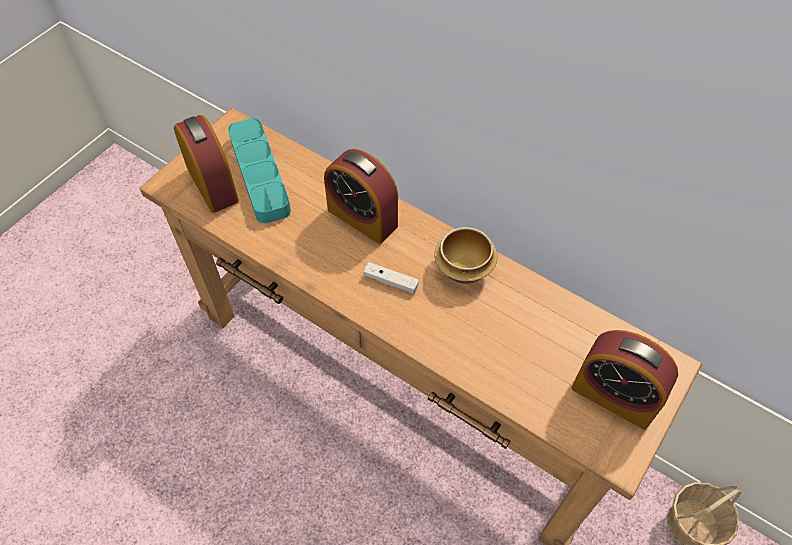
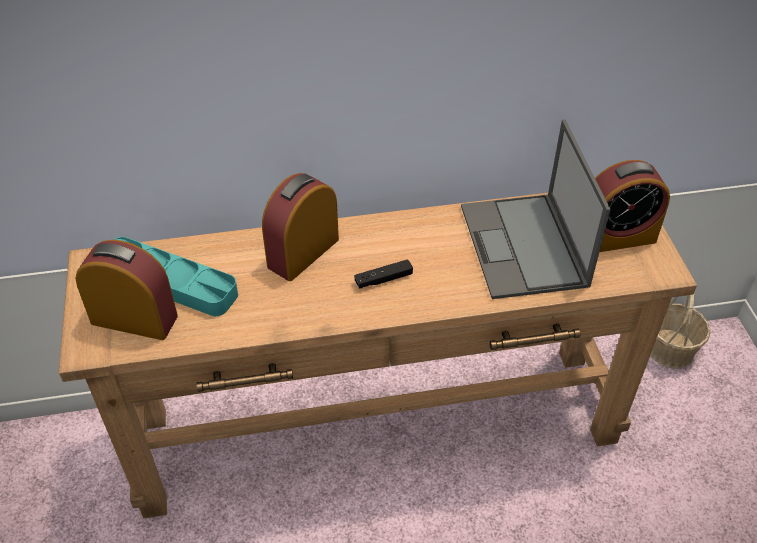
camera: 45 degrees left, 10 degrees down
(362, 217) = (303, 253): alarm clock -> alarm clock turned 135 degrees clockwise
(391, 281) = (383, 279): white game controller -> black game controller
(464, 269) = (425, 233): bowl -> none
(526, 341) = (524, 247): none -> laptop

